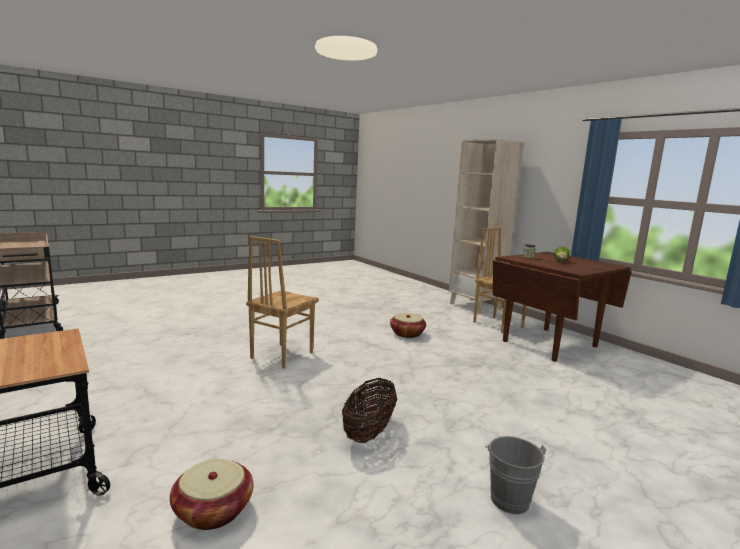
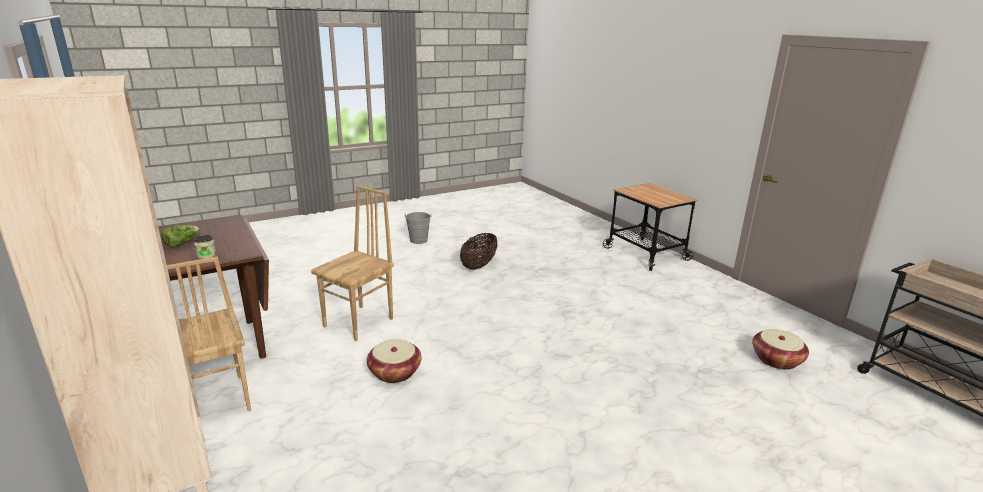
camera: 175 degrees left, 10 degrees up
(213, 510) = (552, 242): basket -> basket (776, 360)
(281, 355) = (560, 331): brown chair -> brown chair (360, 323)

